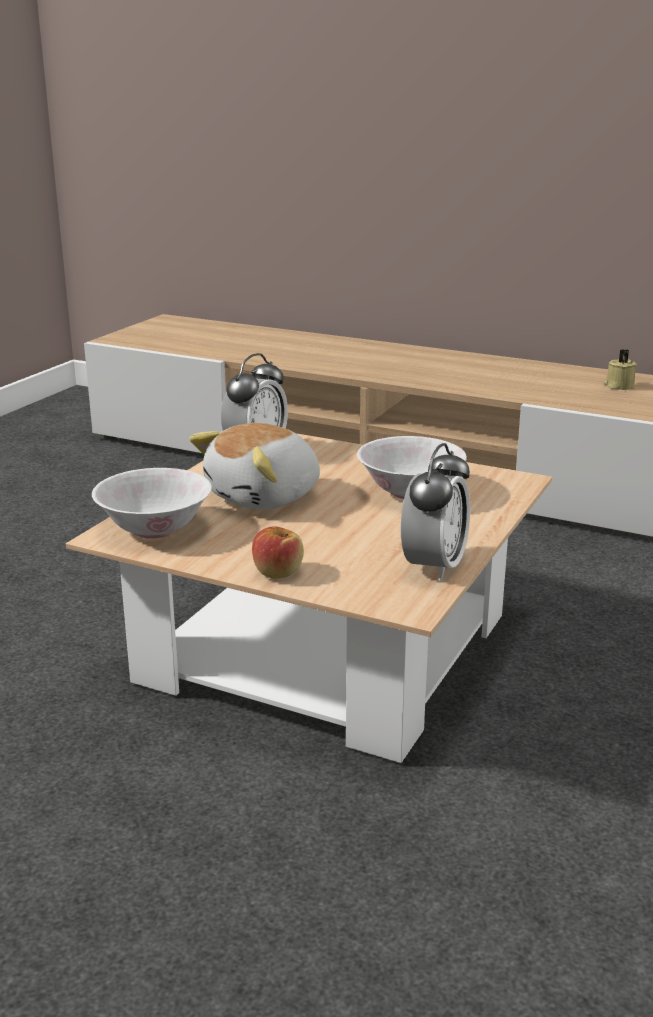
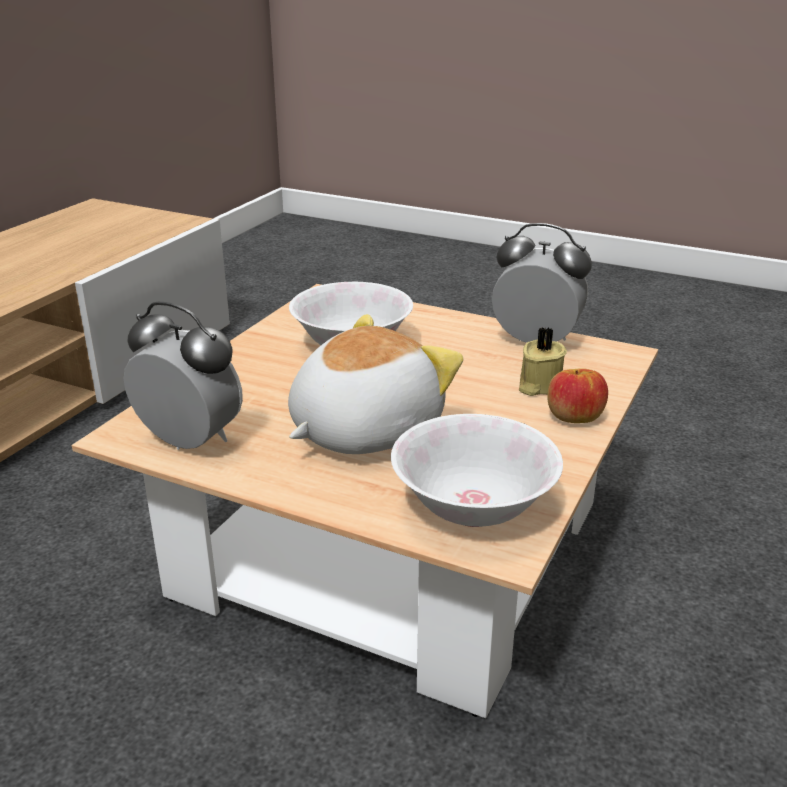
camera: 90 degrees left, 5 degrees up
(265, 497) = (362, 429): plush toy -> plush toy turned 90 degrees counterclockwise
(618, 386) = (53, 238): beige candle -> beige candle (538, 386)

